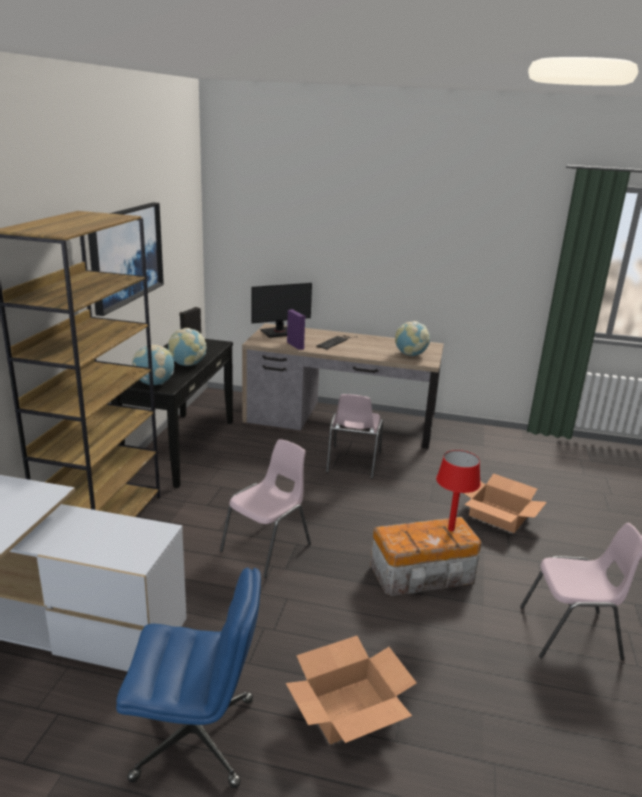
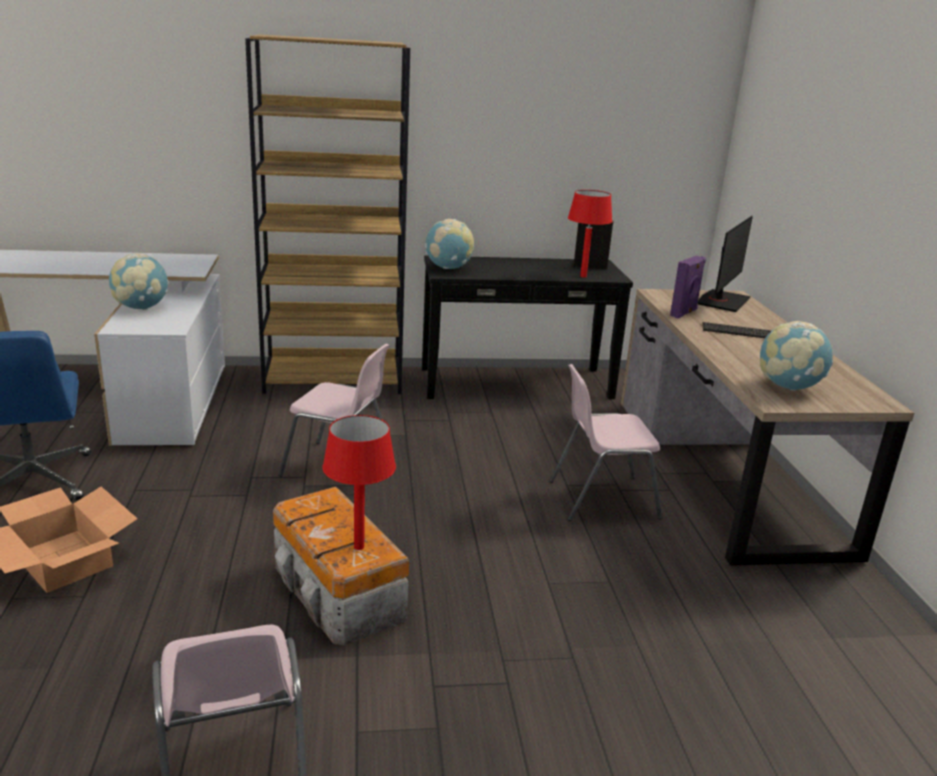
camera: 70 degrees right, 0 degrees up
(125, 255) = (499, 118): picture -> none
(187, 365) = (521, 273): globe -> globe (141, 308)
(210, 350) = (583, 276): none -> red table lamp
(280, 332) = (722, 301): monitor -> monitor turned 105 degrees counterclockwise
(498, 516) = (561, 668): cardboard box -> none

